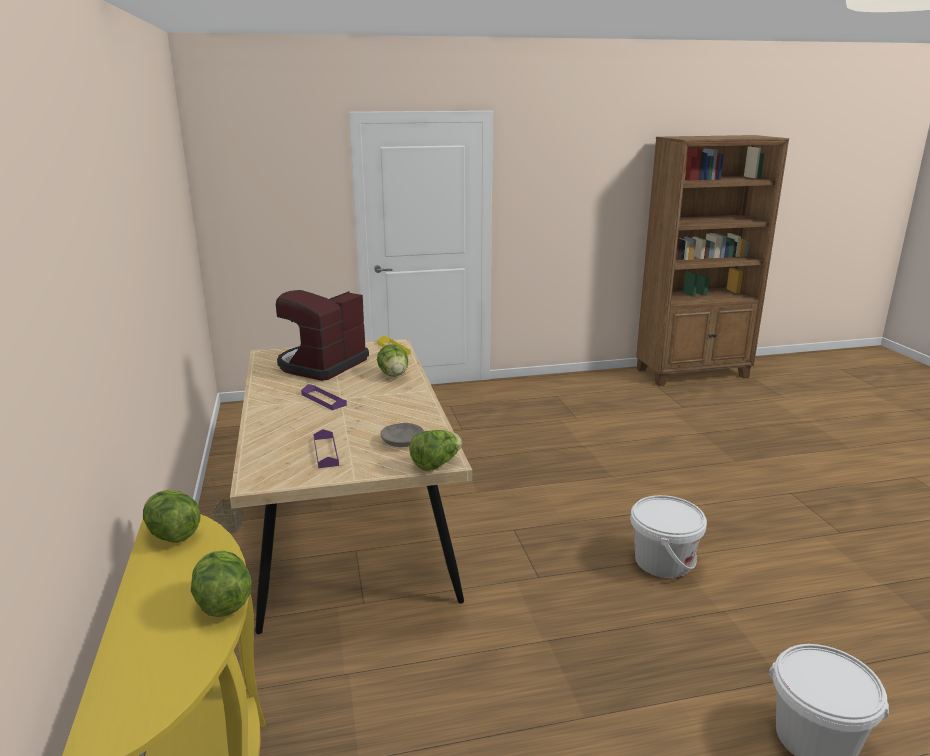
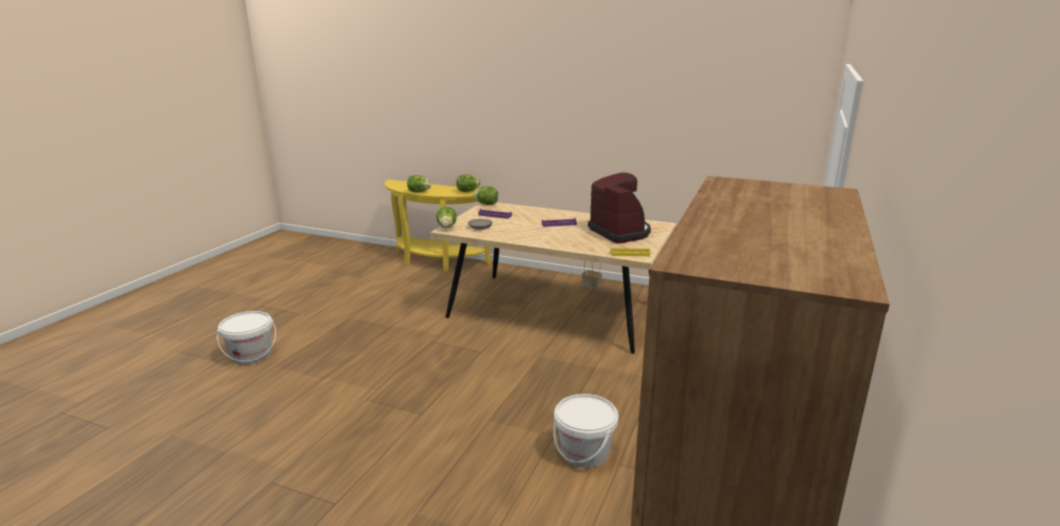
camera: 125 degrees right, 0 degrees up
(394, 375) = (574, 243): lettuce -> lettuce (486, 204)
(663, 561) = (380, 383): white bucket -> white bucket (584, 452)

